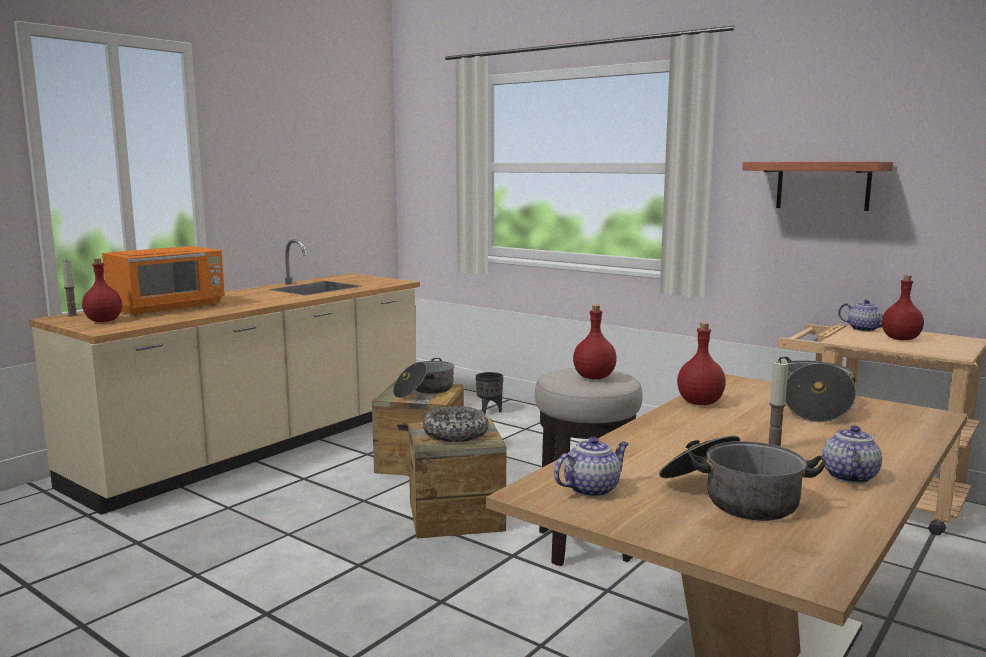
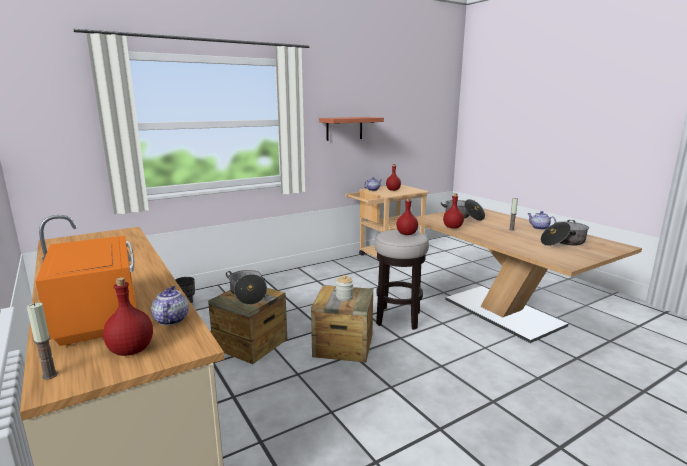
camera: 70 degrees left, 5 degrees up
(455, 434) = (344, 297): bowl -> jar
(592, 489) = (559, 256): teapot -> teapot (171, 319)

